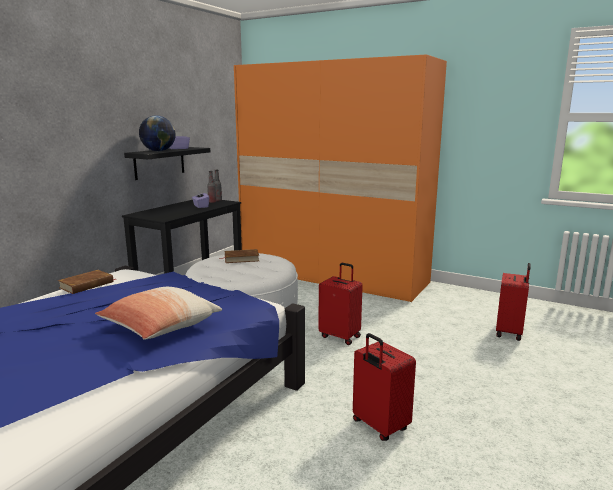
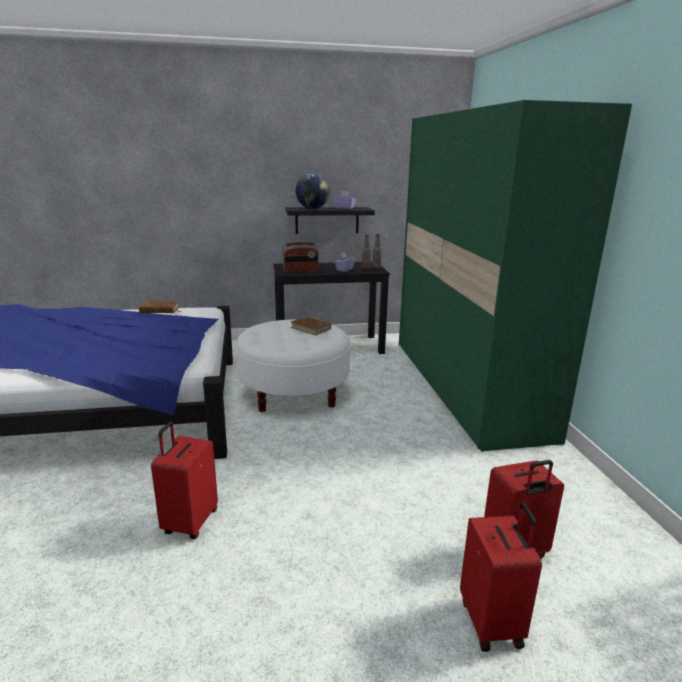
camera: 50 degrees right, 5 degrees up
(160, 327) = (102, 351): pillow -> none
(170, 214) = (300, 271): none -> radio
(332, 276) = (465, 386): orange wardrobe -> green wardrobe
(340, 336) = (334, 442): red suitcase -> red suitcase (492, 622)

